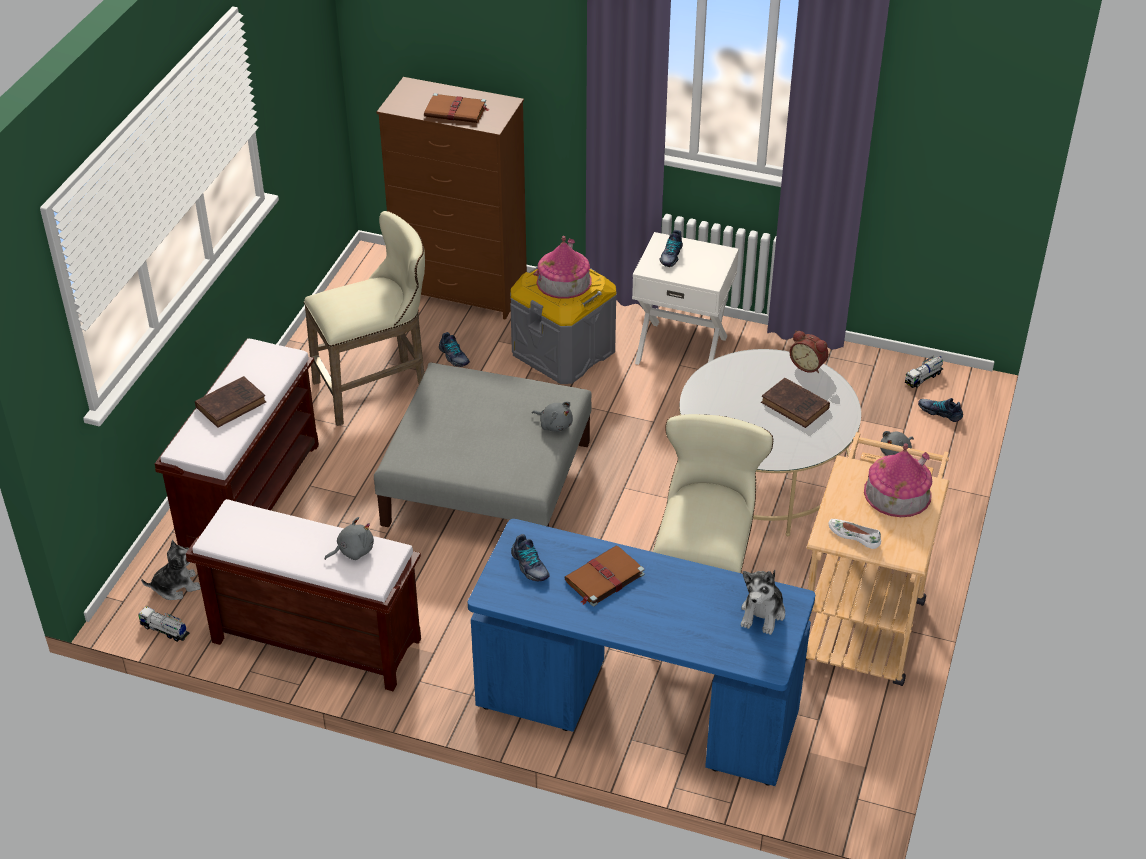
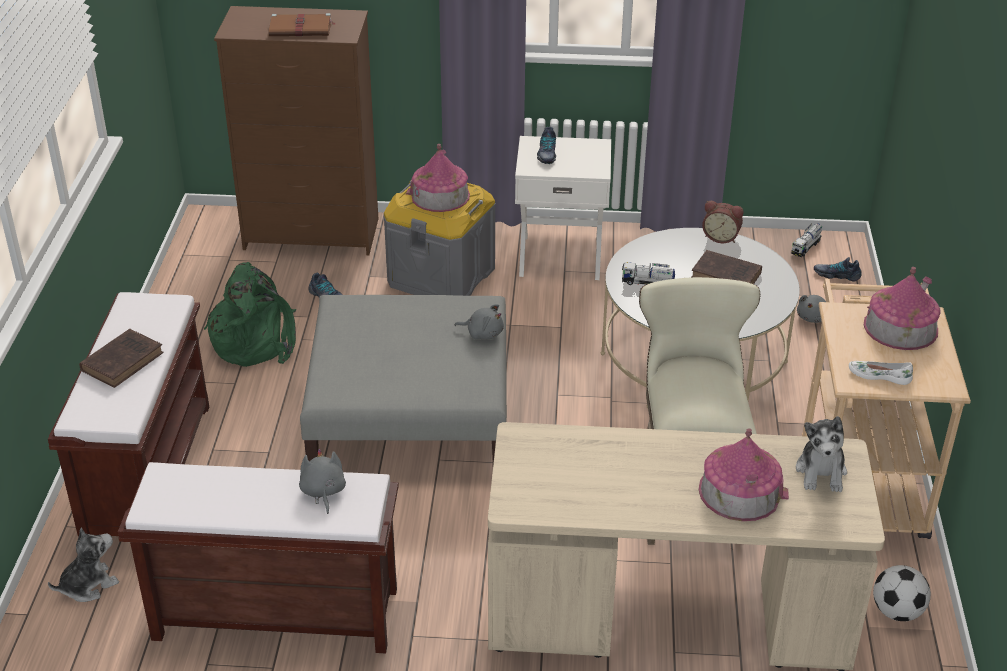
camera: 15 degrees left, 5 degrees down
(165, 630) = (89, 637): toy truck -> toy truck (648, 283)
(353, 551) = (323, 492): grey plush toy -> grey plush toy turned 60 degrees counterclockwise
(377, 388) = (256, 340): beige stool -> green backpack
(529, 566) = (542, 468): shoe -> none
(603, 578) = (631, 466): brown book -> none
(637, 711) = (667, 620): blue desk -> beige desk
(684, 617) = (740, 491): none -> toy house
(841, 744) = (897, 611): none -> football

